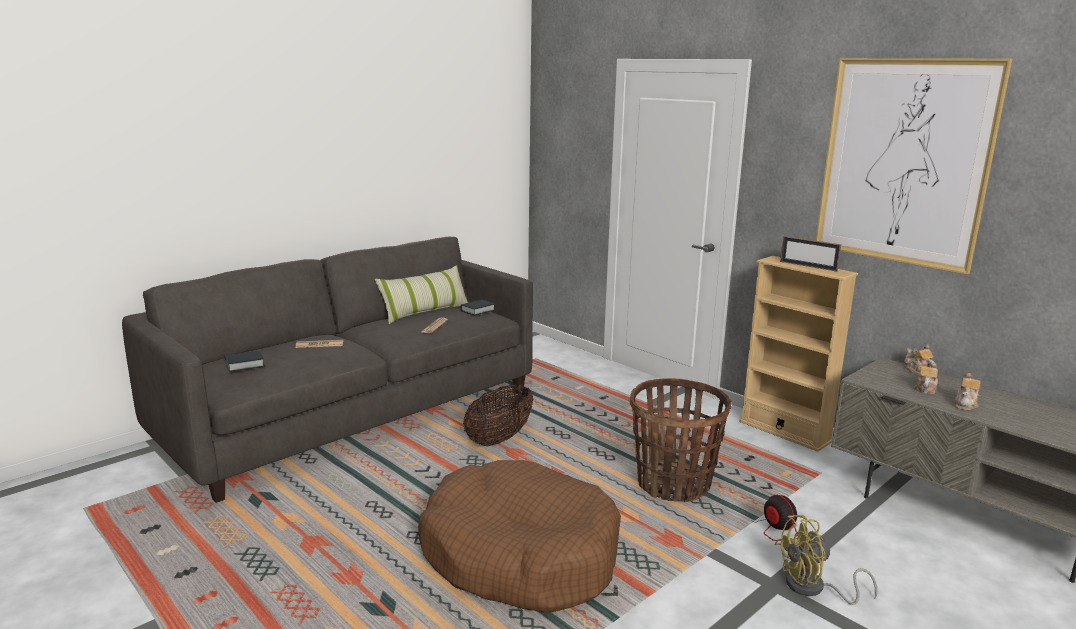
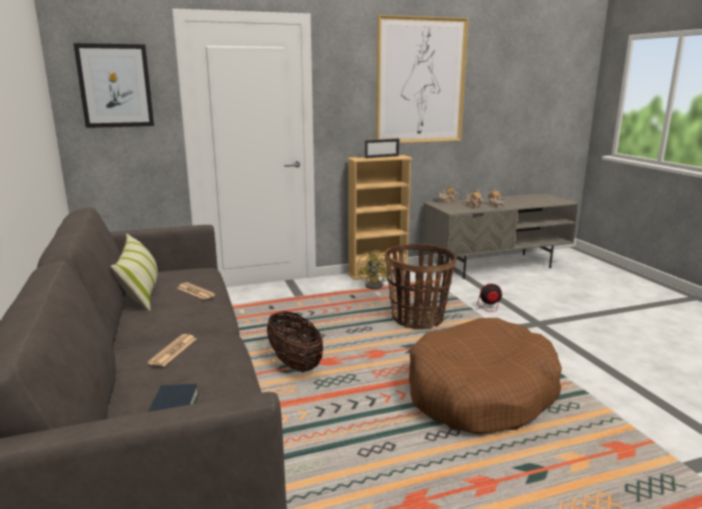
camera: 65 degrees left, 0 degrees up
(477, 310) = (178, 270): book -> none
(568, 134) = (115, 86): none -> picture
(813, 589) = (544, 315): yellow fan -> yellow fan (377, 285)

